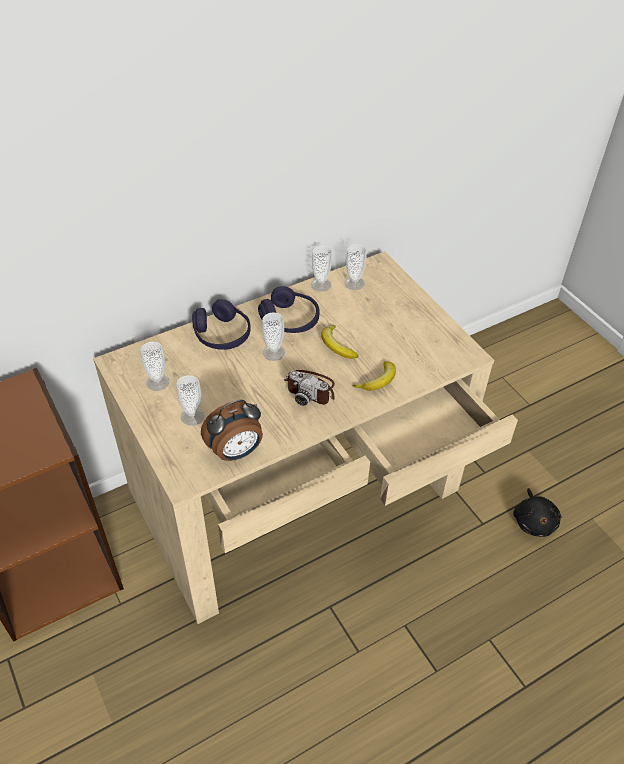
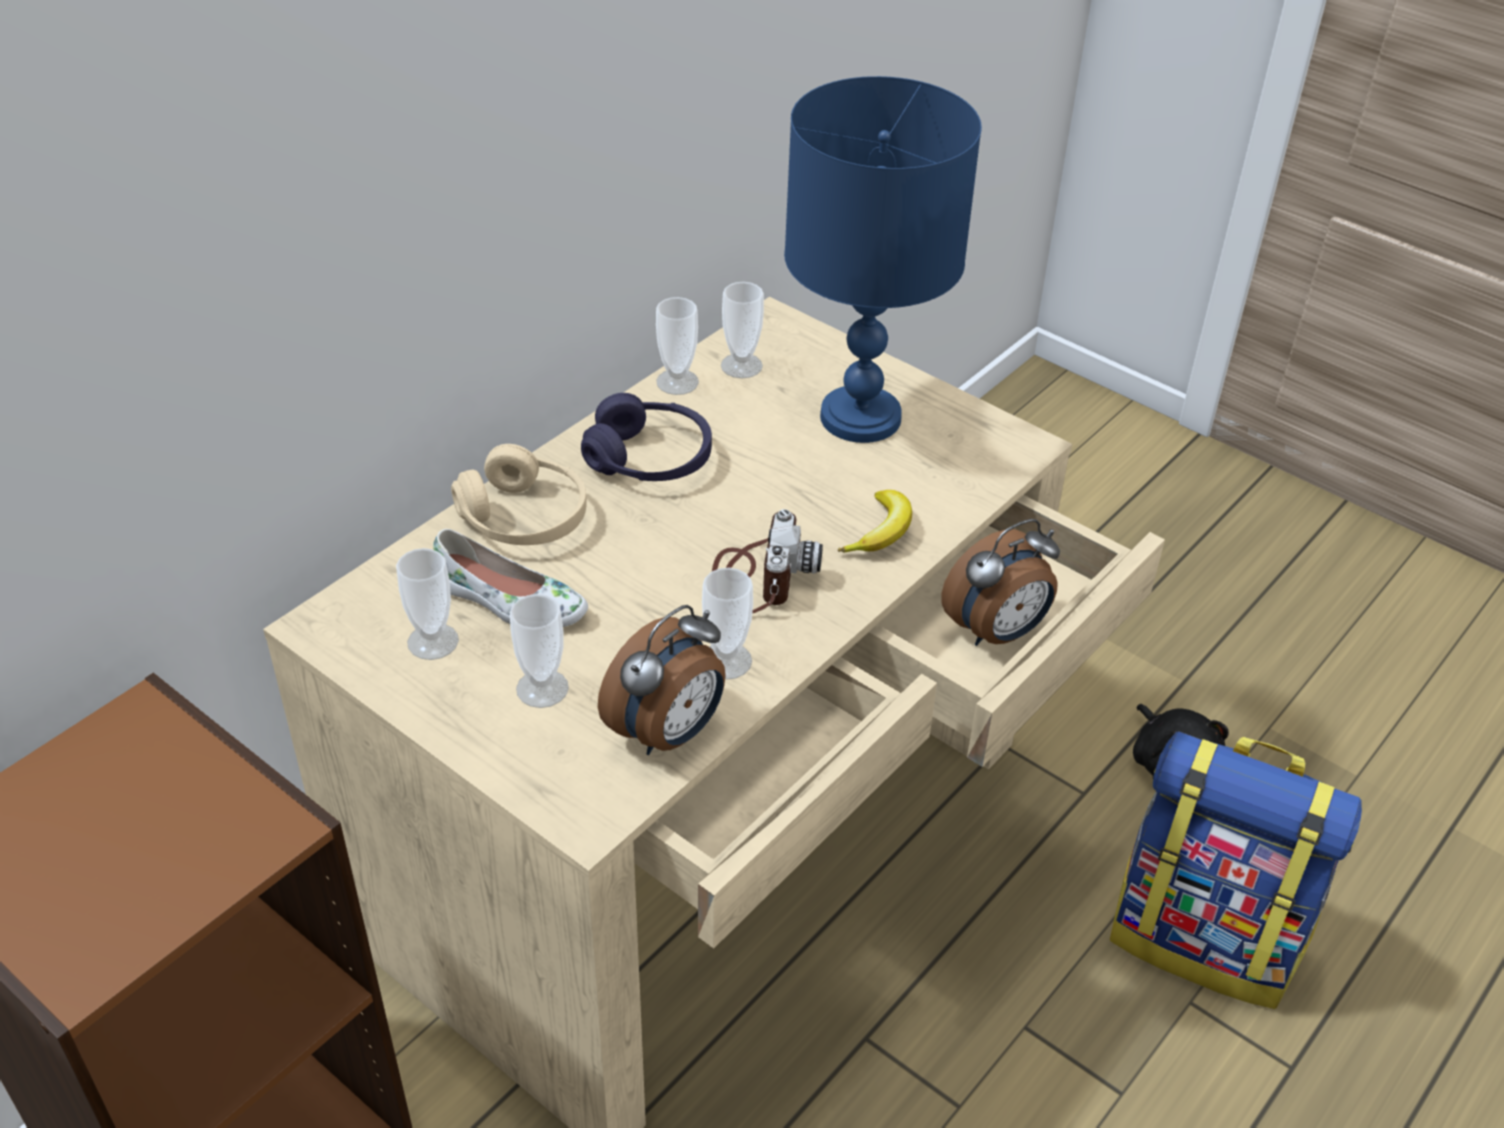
camera: 20 degrees left, 5 degrees down
(197, 372) = (508, 601): none -> white shoe
(222, 334) = (523, 518): purple headphones -> beige headphones
(273, 353) = (648, 528): cup -> cup (726, 661)
(311, 389) = (758, 577): camera -> camera turned 90 degrees counterclockwise
(336, 346) = (767, 487): banana -> none
(397, 321) = (860, 416): none -> blue table lamp
(422, 443) = (997, 632): none -> alarm clock
(511, 611) = (1206, 937): none -> backpack

